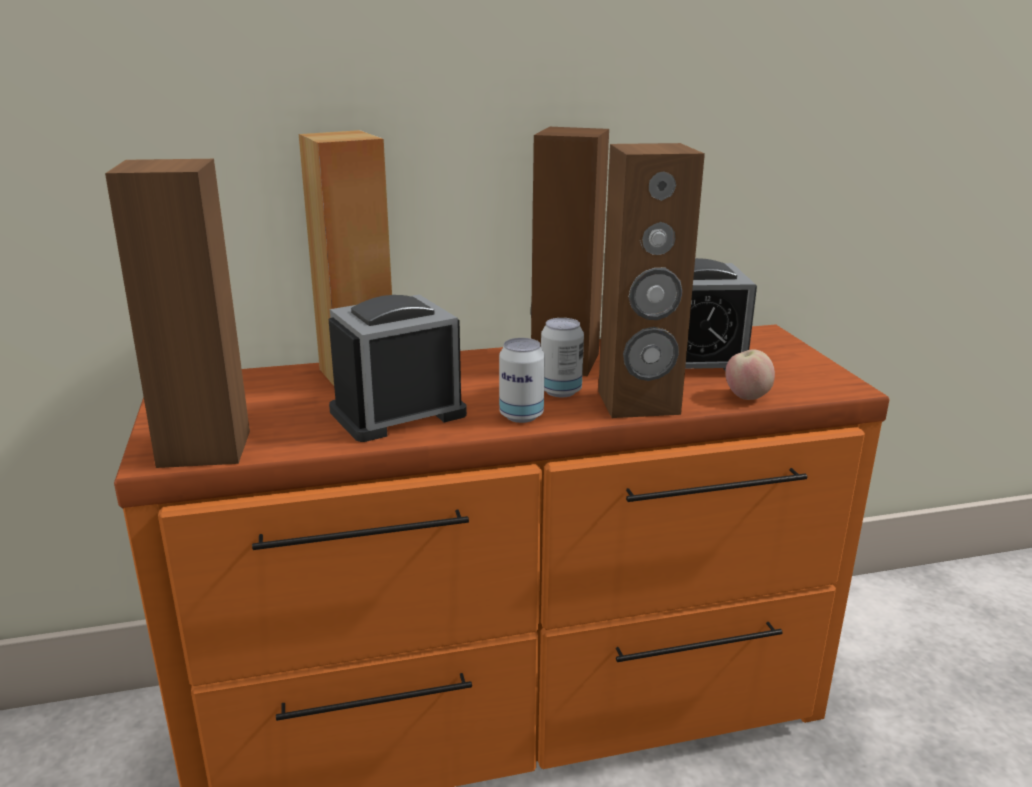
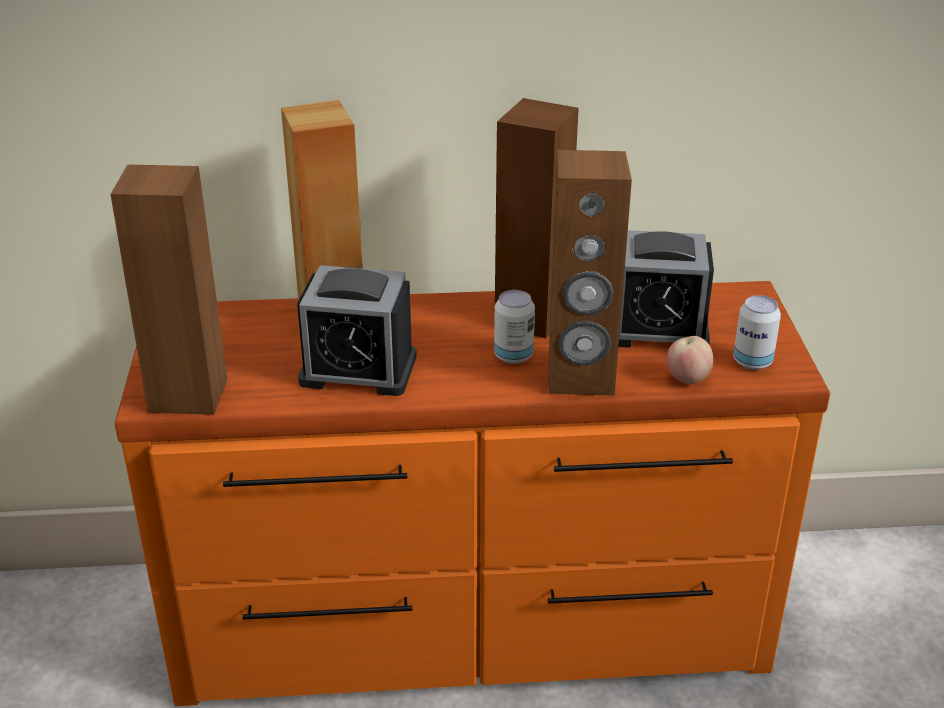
camera: 10 degrees right, 10 degrees up
(398, 413) = (358, 369): alarm clock -> alarm clock turned 150 degrees counterclockwise
(521, 416) = (467, 383): can -> can (752, 362)

